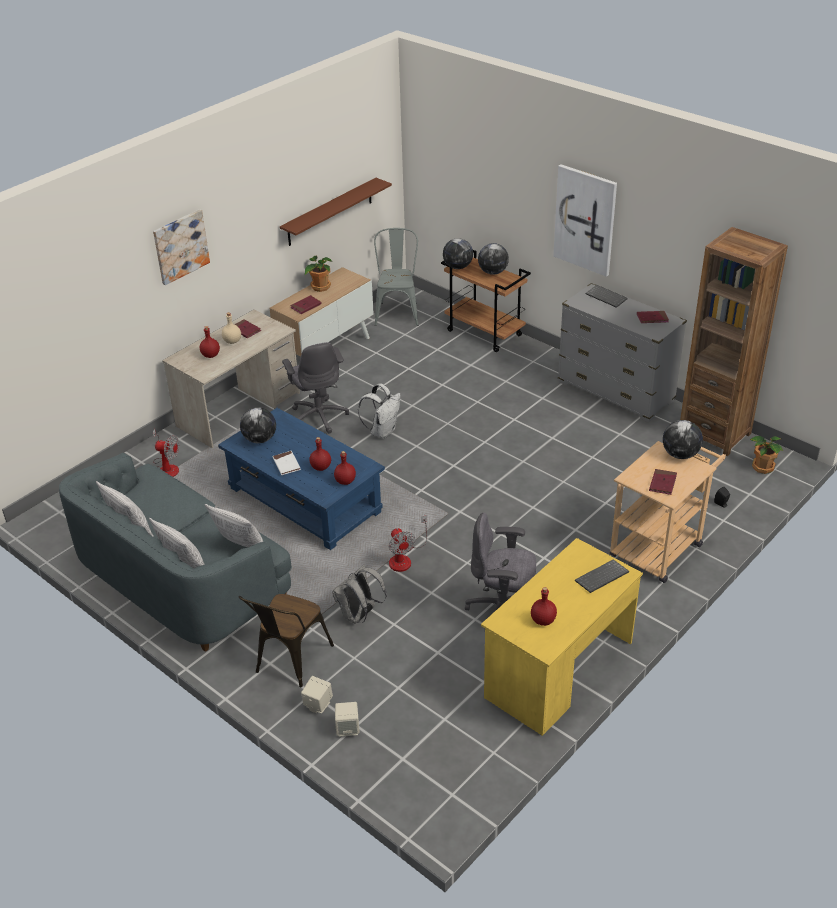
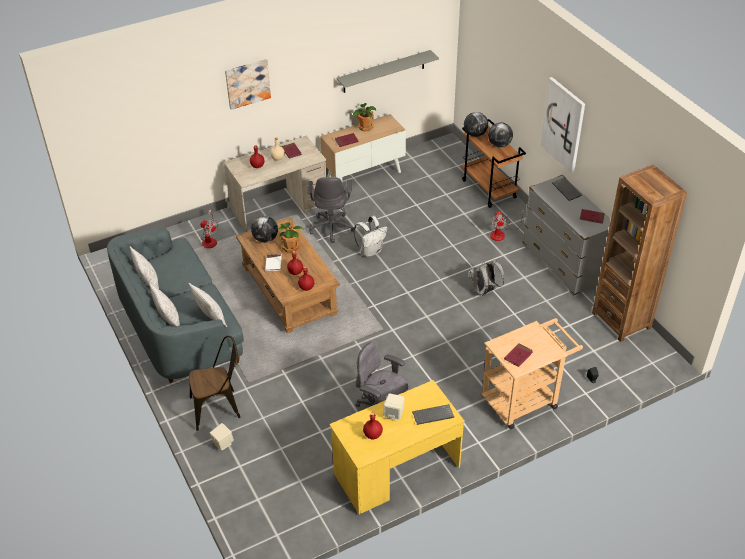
camera: 20 degrees right, 5 degrees up
(289, 662) = (219, 407): brown chair -> brown chair turned 150 degrees counterclockwise
(304, 500) = (289, 290): blue coffee table -> brown coffee table
(330, 212) = (384, 71): brown shelf -> grey shelf
(348, 729) = (233, 466): beige speaker -> beige speaker (394, 414)
(359, 615) = (282, 388): grey backpack -> grey backpack (484, 291)
(397, 311) = (433, 155): grey chair -> none
(404, 558) = (334, 354): fan -> fan (501, 233)
(680, 455) = (545, 337): globe -> none
(762, 467) = (643, 358): potted plant -> potted plant (290, 247)

